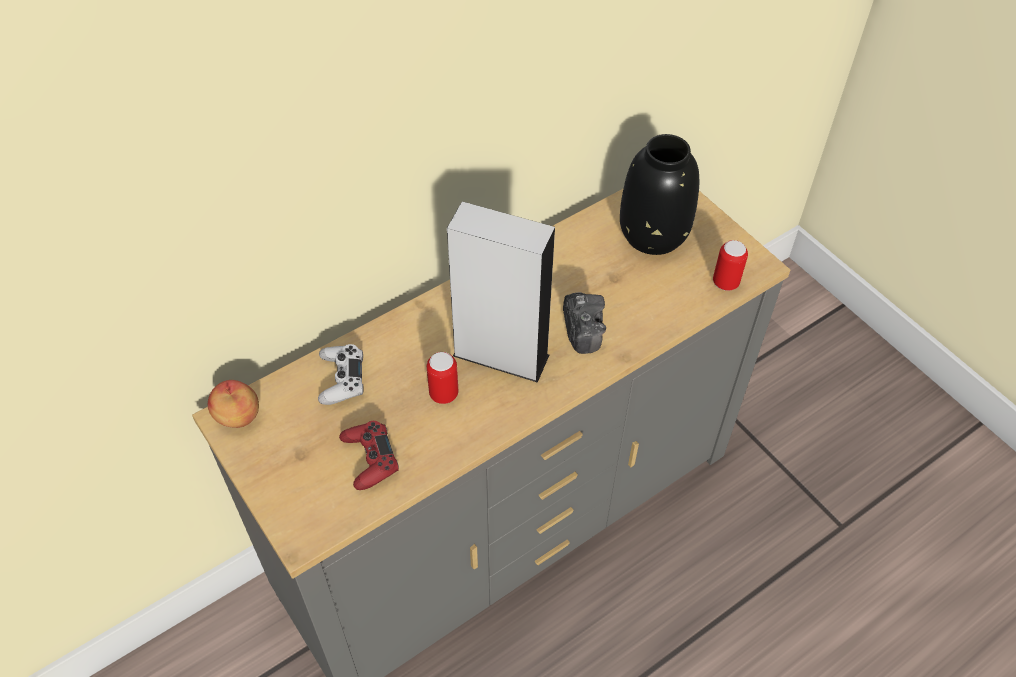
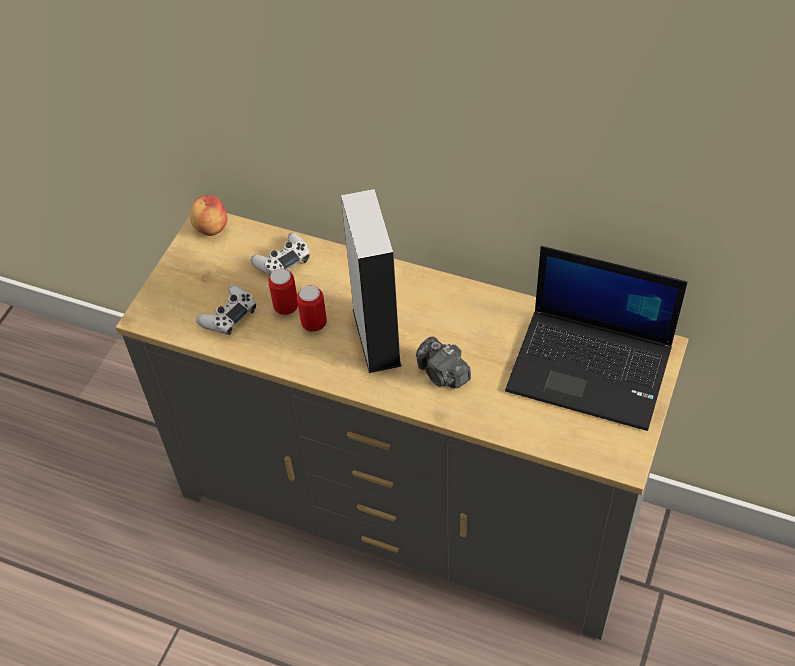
camera: 60 degrees right, 0 degrees up
(370, 459) = (229, 315): red game controller -> white game controller
(582, 330) = (443, 374): camera -> camera turned 90 degrees clockwise
(653, 233) = (592, 368): black vase -> laptop
(725, 283) = (581, 446): can -> can (286, 307)

